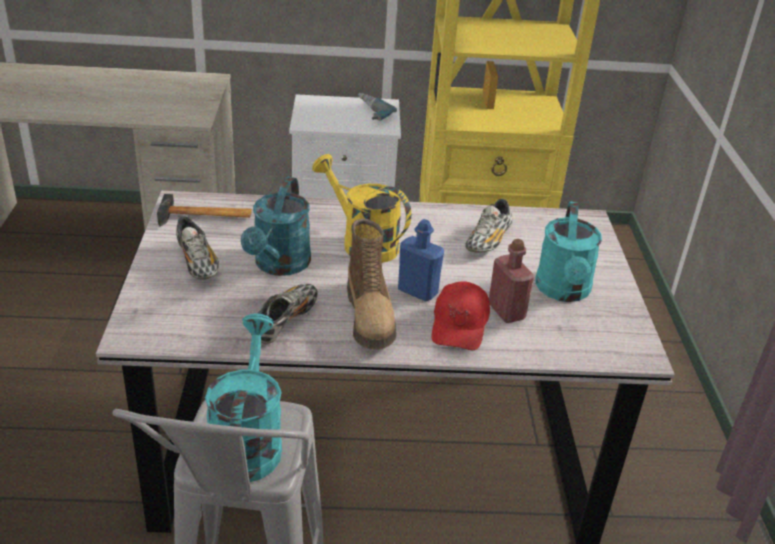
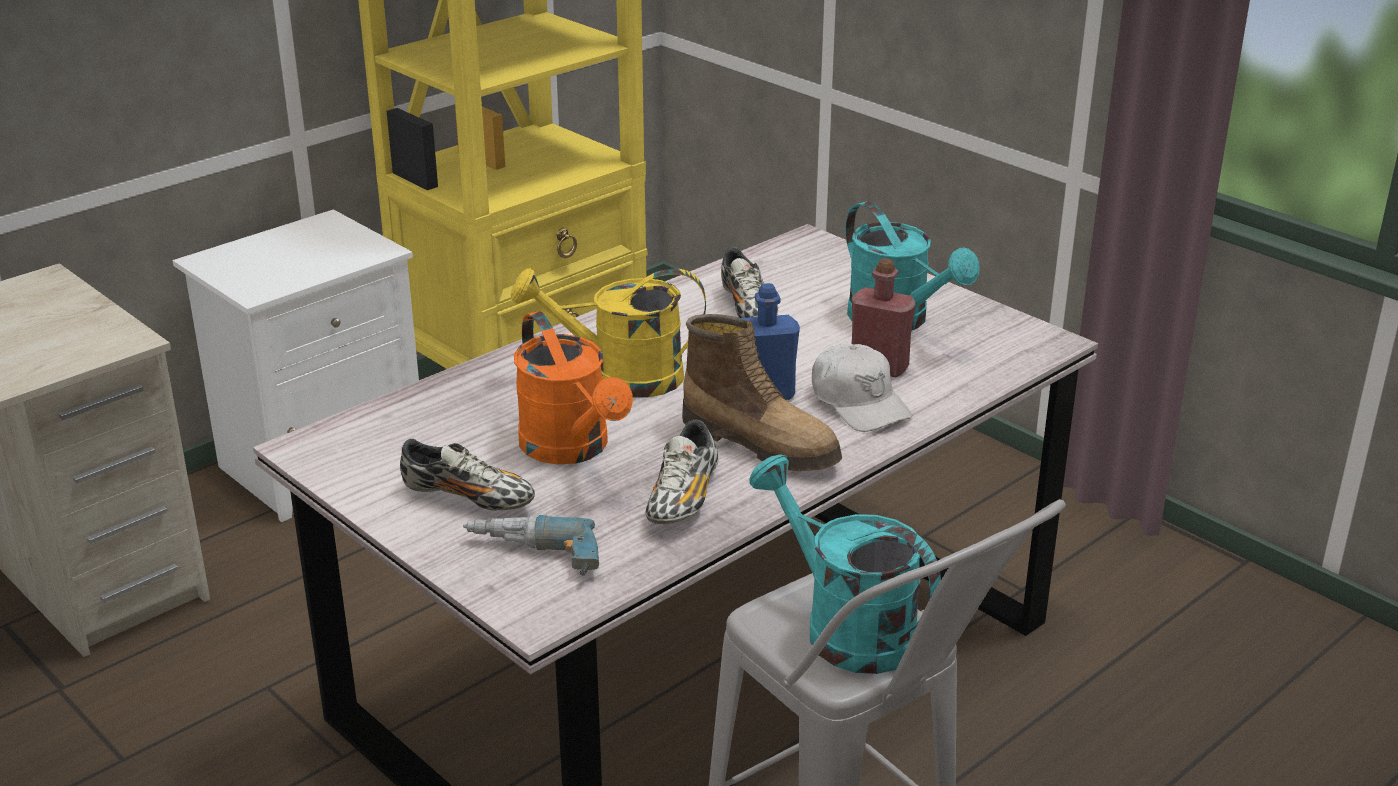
camera: 40 degrees left, 5 degrees down
(205, 217) = (379, 446): hammer -> none
(279, 266) = (572, 449): turquoise watering can -> orange watering can
(284, 321) = (683, 499): shoe -> shoe turned 150 degrees counterclockwise
(368, 112) = (321, 241): power drill -> power drill (530, 559)
(459, 325) = (859, 403): red cap -> white cap

